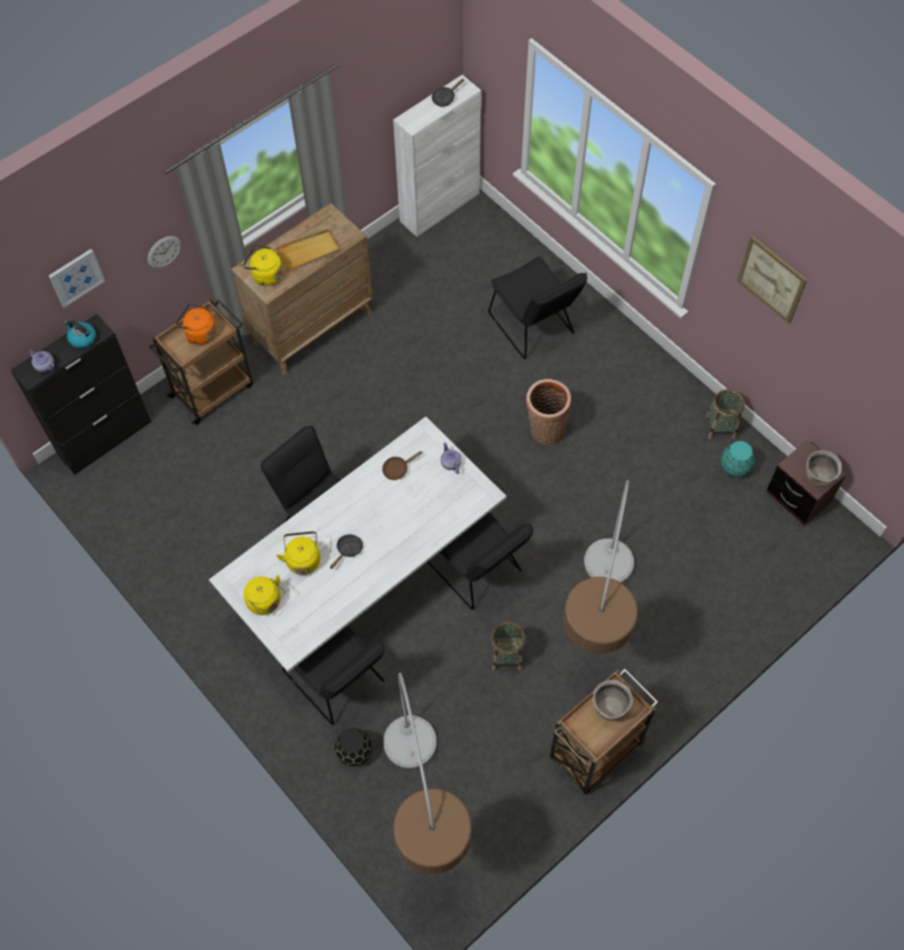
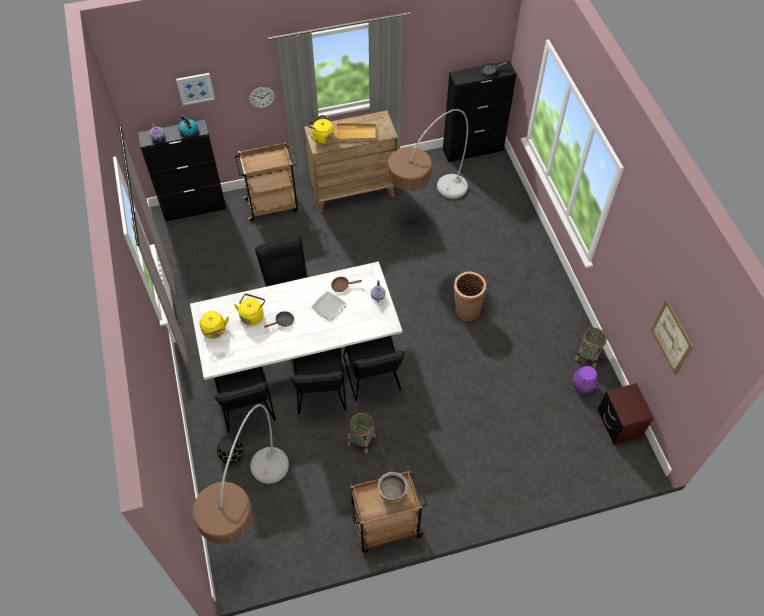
camera: 25 degrees right, 5 degrees down
(199, 333) = (268, 159): orange kettle -> none
(396, 504) = (328, 307): none -> plate
(440, 207) = (473, 150): white cabinet -> black cabinet
(534, 328) = (494, 244): black chair -> black chair (320, 393)
(596, 625) = (431, 446): floor lamp -> floor lamp (426, 212)
(733, 468) = (582, 386): turquoise vase -> purple vase
(771, 279) = (640, 250): picture -> picture (672, 337)
(818, 477) = (631, 411): brown cooking pot -> none

